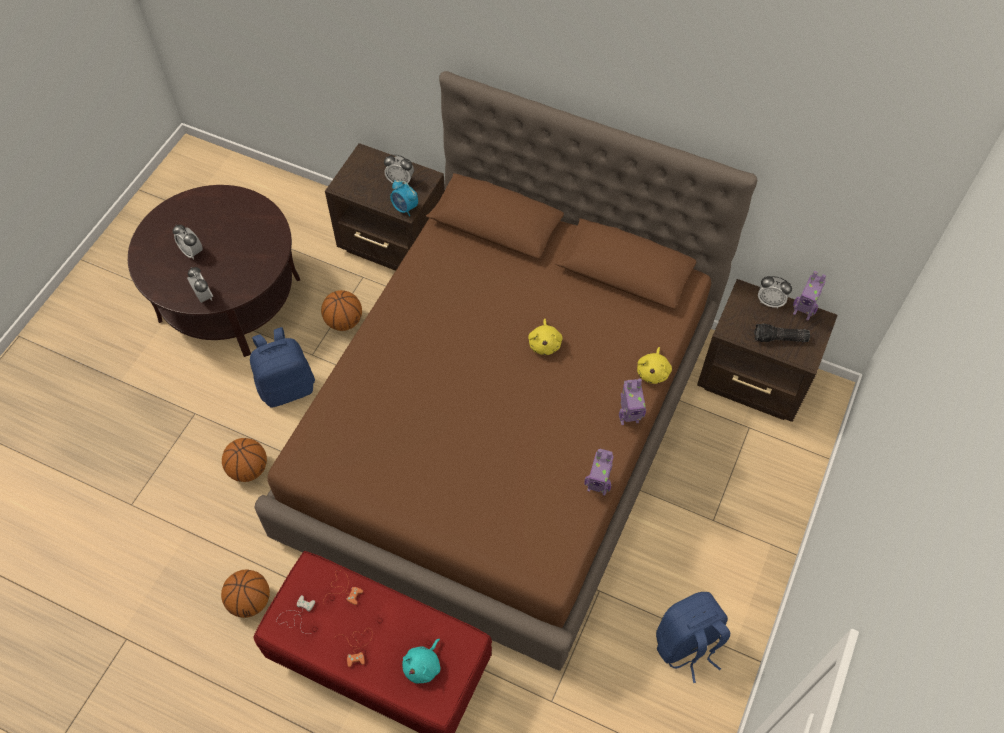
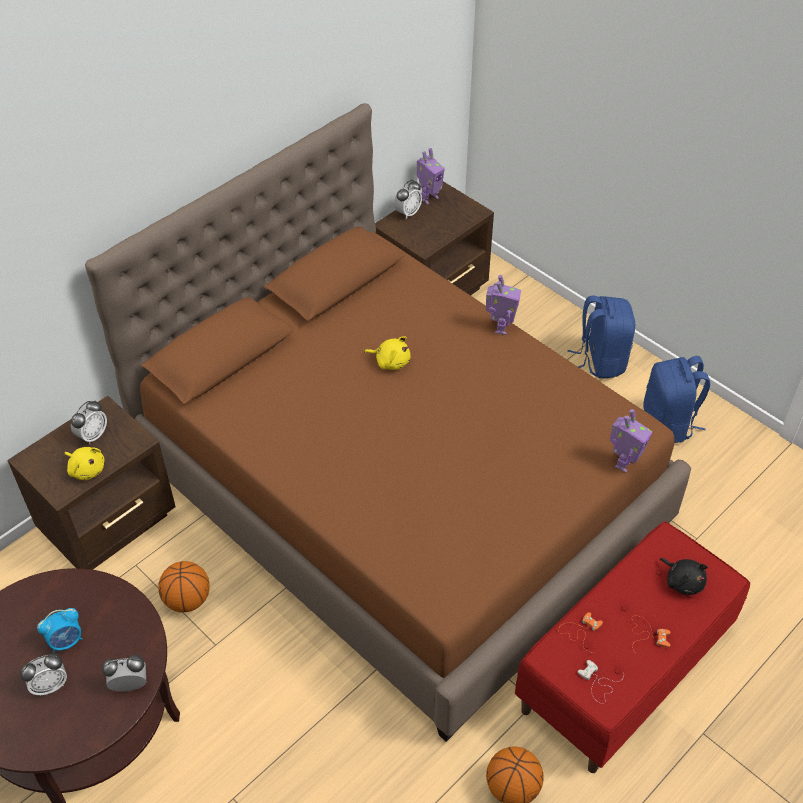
camera: 70 degrees left, 10 degrees down
(248, 469) = (340, 751): basketball -> none
(287, 387) = (247, 682): blue backpack -> blue backpack (600, 360)
(405, 208) = (134, 441): alarm clock -> alarm clock (66, 641)
(423, 665) = (683, 581): turquoise plush toy -> black plush toy
(597, 486) = (564, 369): toy robot -> toy robot (623, 462)
(653, 372) = (458, 296): yellow plush toy -> yellow plush toy (86, 469)
(779, 339) = (449, 220): flashlight -> none

